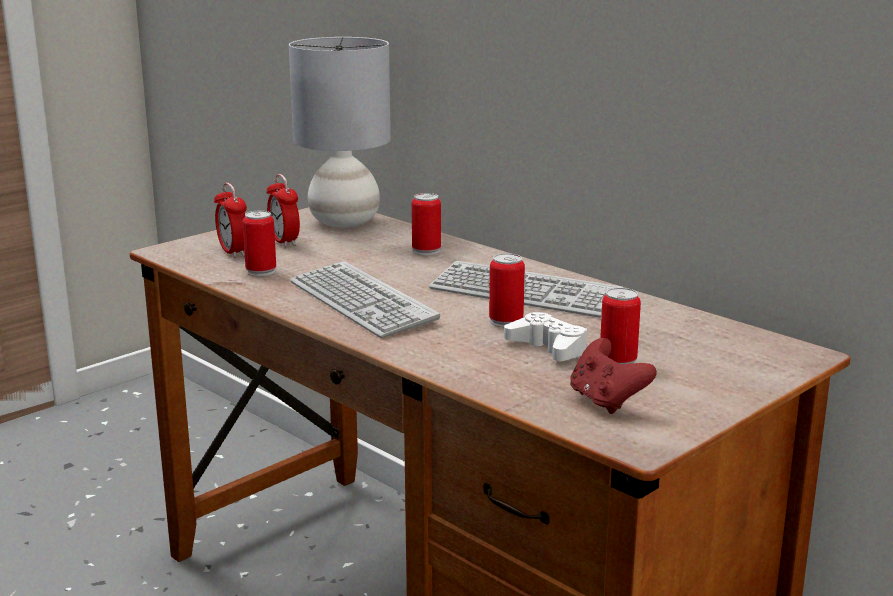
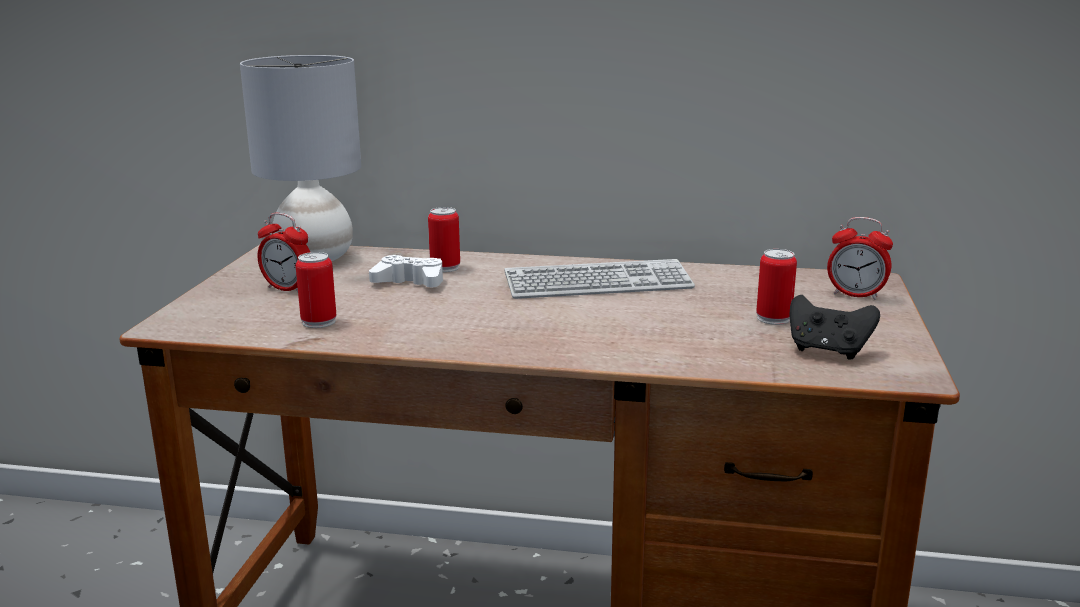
camera: 35 degrees left, 0 degrees up
(233, 252) = (251, 310): alarm clock -> alarm clock (856, 295)
(361, 302) = (476, 325): keyboard -> none
(506, 321) = (631, 310): can -> none
(548, 347) = (704, 322): white game controller -> white game controller (410, 282)
(606, 401) = (827, 351): red game controller -> black game controller

